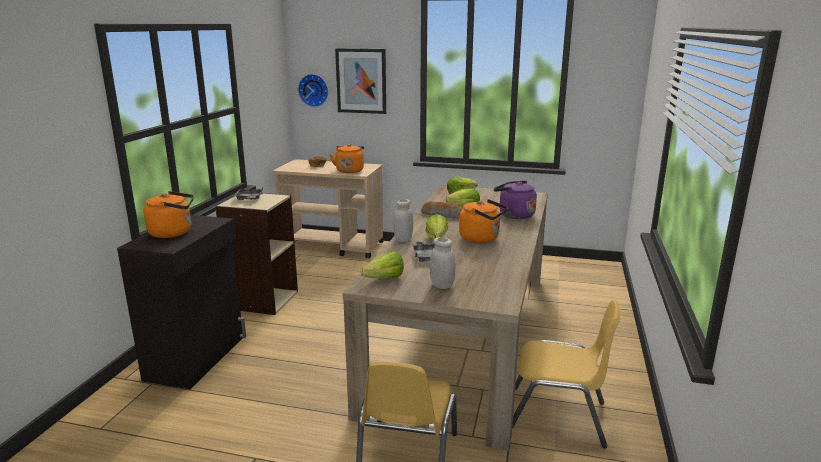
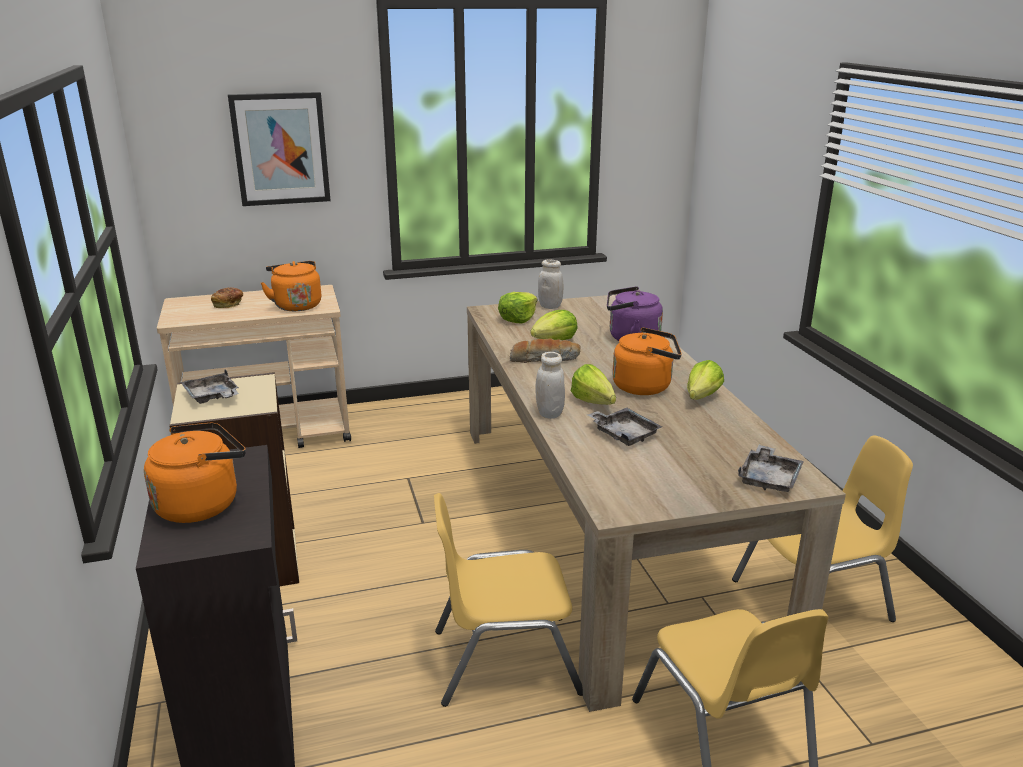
camera: 30 degrees left, 5 degrees up
(314, 90) = (190, 172): wall clock -> none
(333, 380) = (505, 660): none -> yellow chair
(381, 279) = (617, 490): lettuce -> lettuce (698, 399)
(442, 285) = (703, 476): white jar -> white jar (550, 306)
(480, 296) = (769, 478): none -> grey tray

